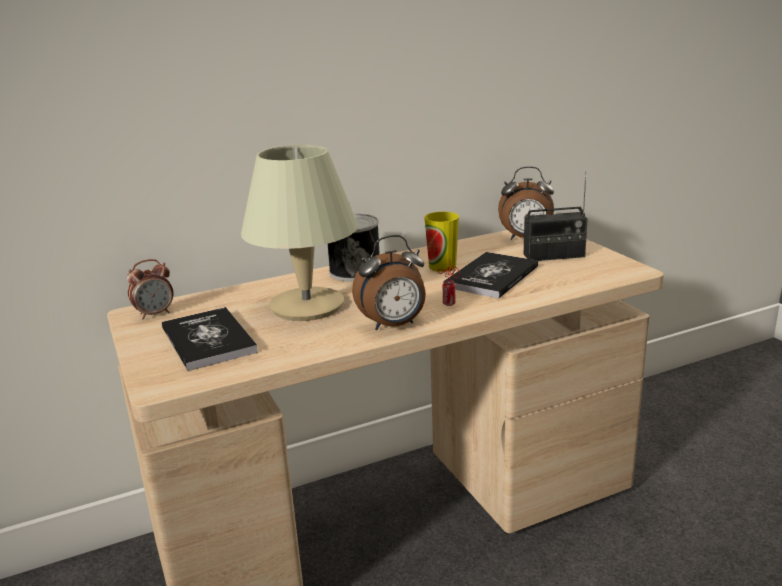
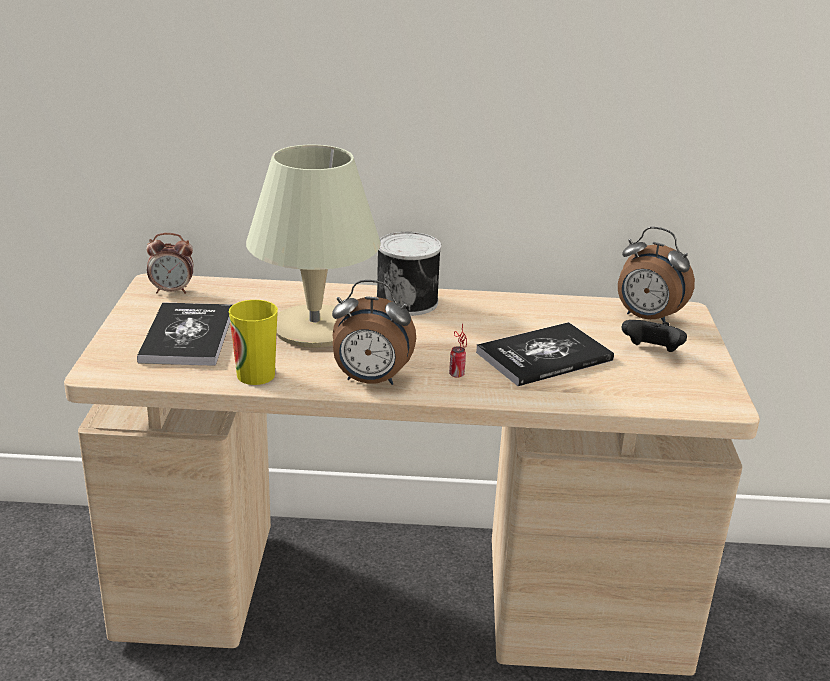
camera: 25 degrees right, 5 degrees up
(442, 266) = (505, 325): cup -> cup (256, 375)
(554, 255) = (651, 352): radio -> black game controller

